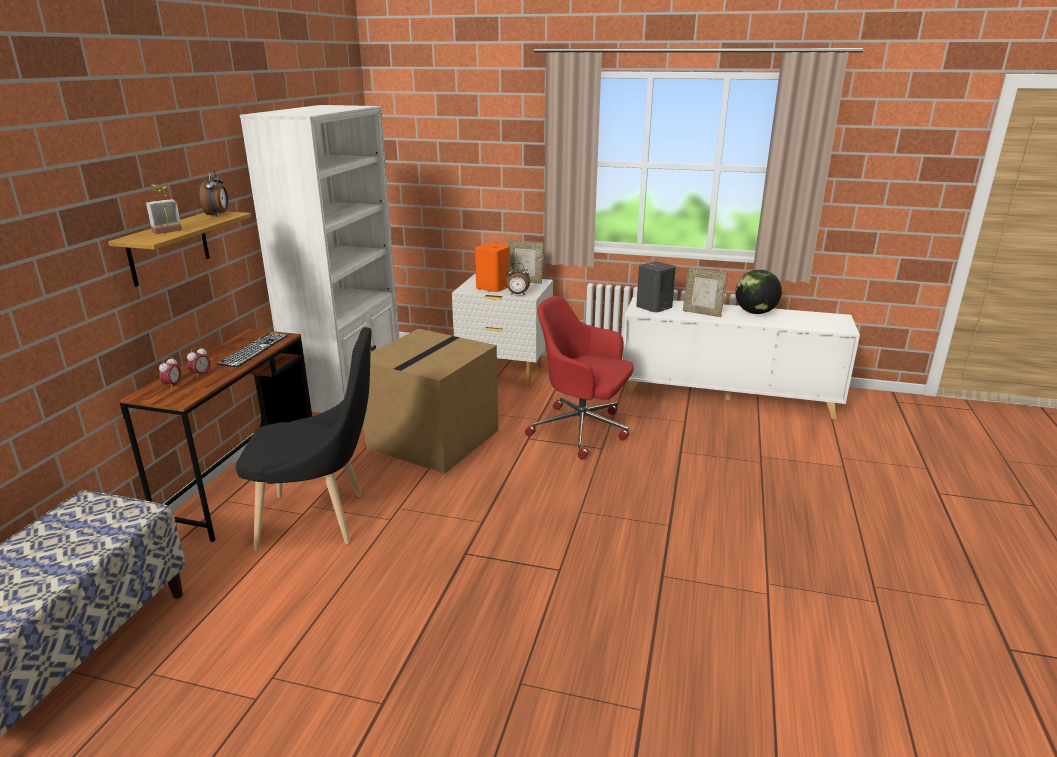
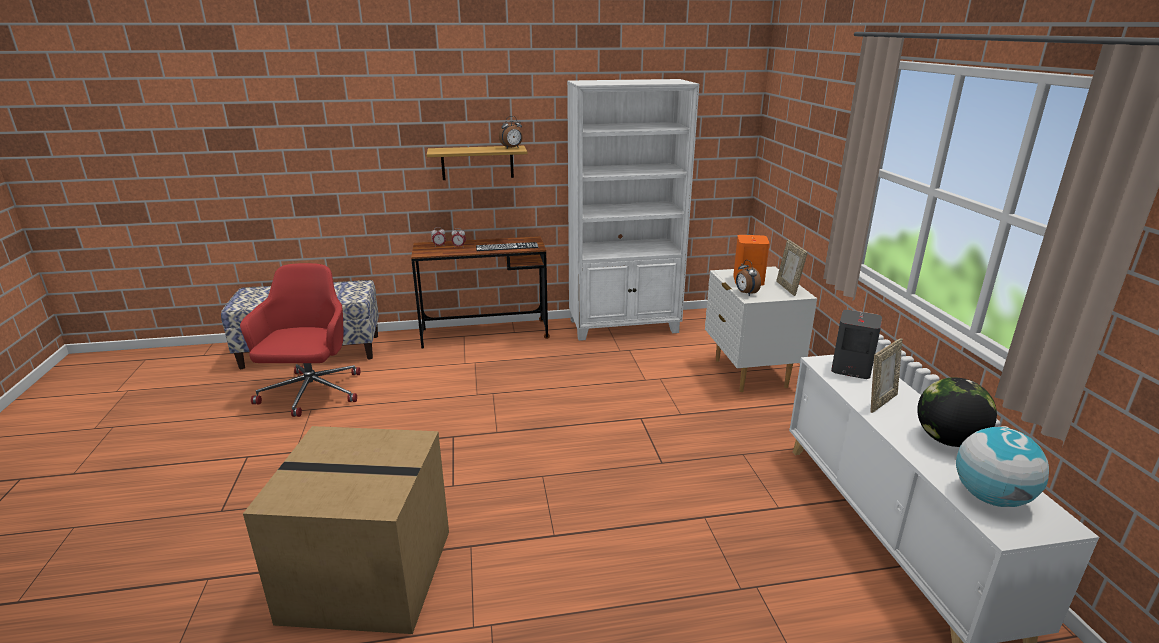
camera: 65 degrees right, 0 degrees up
(169, 232) = (457, 150): potted plant -> none
(320, 520) = (461, 371): black chair -> none
(434, 440) = (596, 377): cardboard box -> cardboard box (365, 576)
(582, 430) = (685, 443): red office chair -> red office chair (311, 394)
(702, 313) = (880, 401): picture frame -> picture frame turned 135 degrees counterclockwise
(814, 322) = (990, 497): none -> globe

